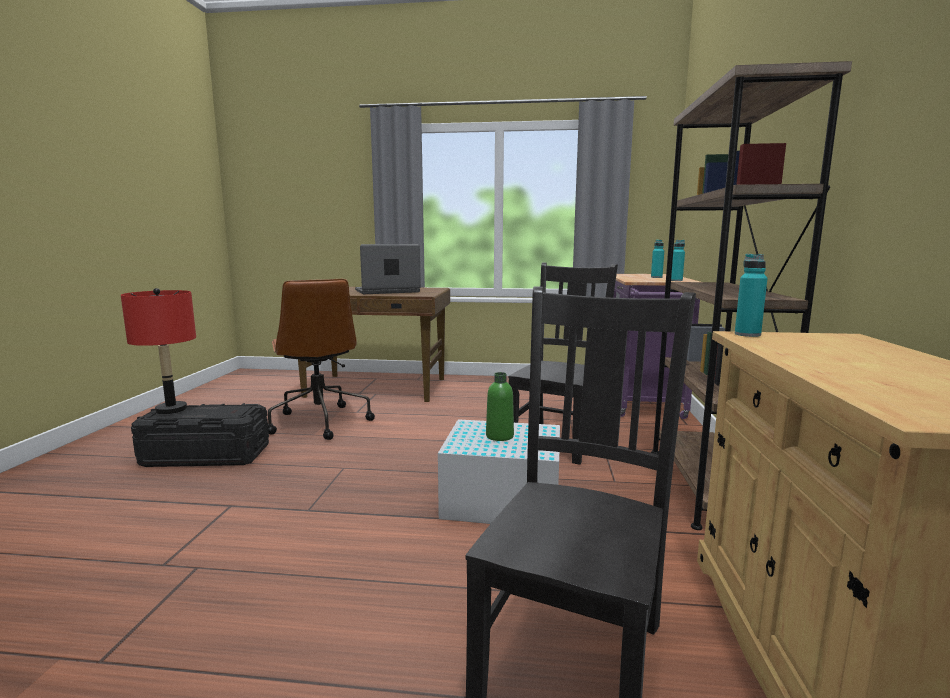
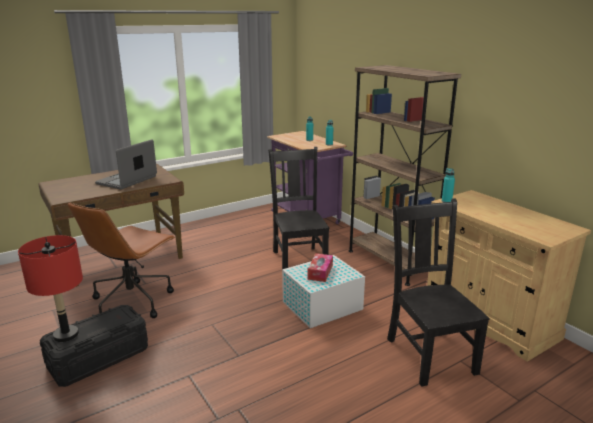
camera: 40 degrees left, 10 degrees up
(319, 422) = (133, 301): brown office chair -> brown office chair turned 90 degrees clockwise
(499, 436) = (320, 272): green bottle -> tissue box

